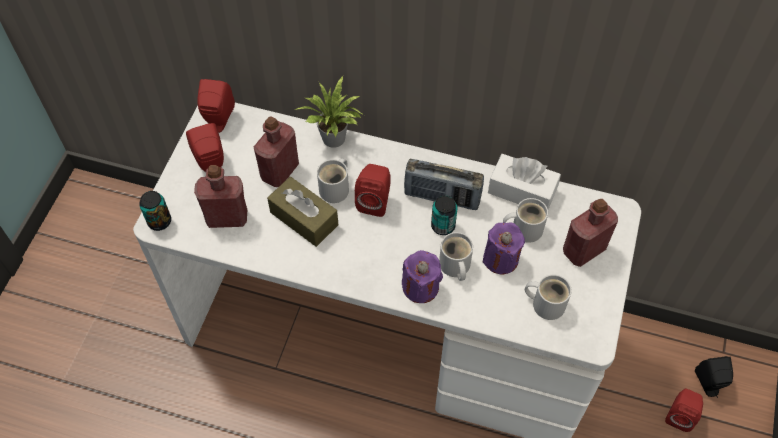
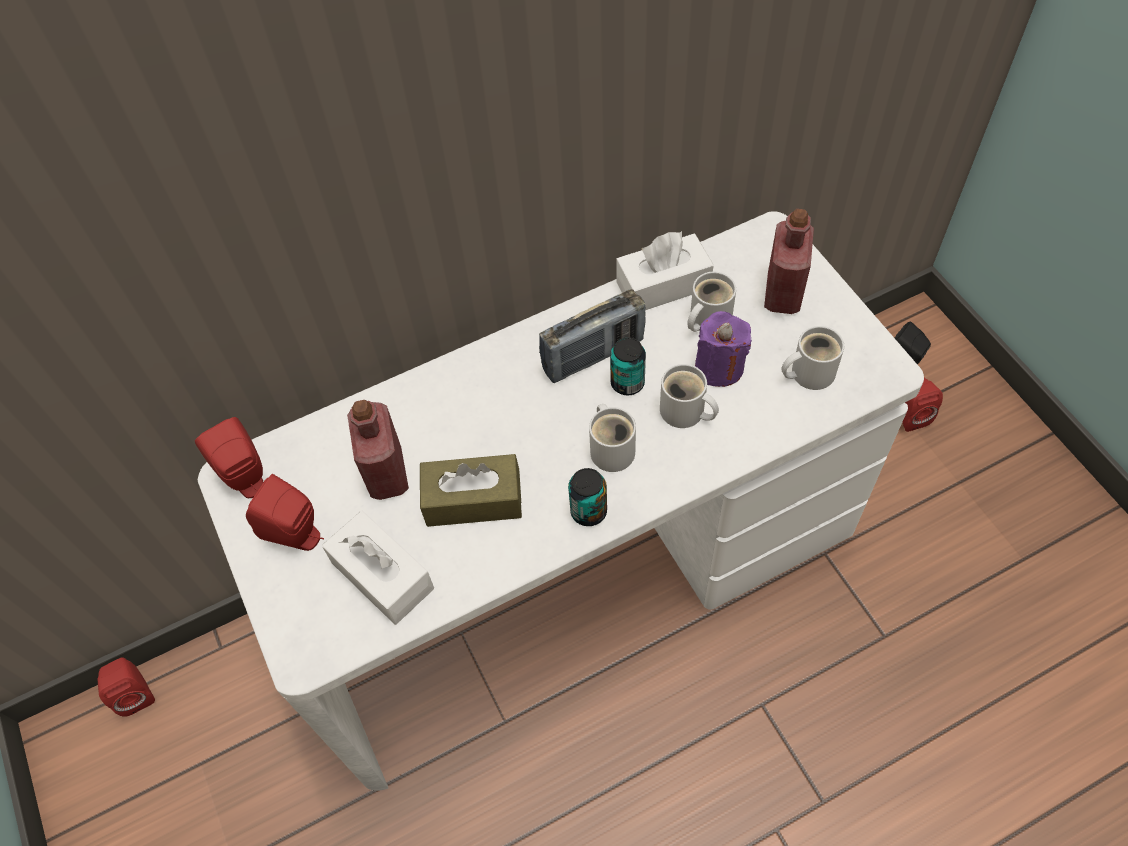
camera: 40 degrees left, 0 degrees up
(159, 221) = (303, 652): can -> can (588, 511)
(227, 217) = (382, 575): red bottle -> white tissue box
(335, 140) = (413, 390): potted plant -> none
(336, 188) = (472, 438): white mug -> white mug (612, 448)
(375, 201) = (529, 417): red speaker -> red speaker (136, 692)
(420, 287) = (676, 462): purple candle -> none

